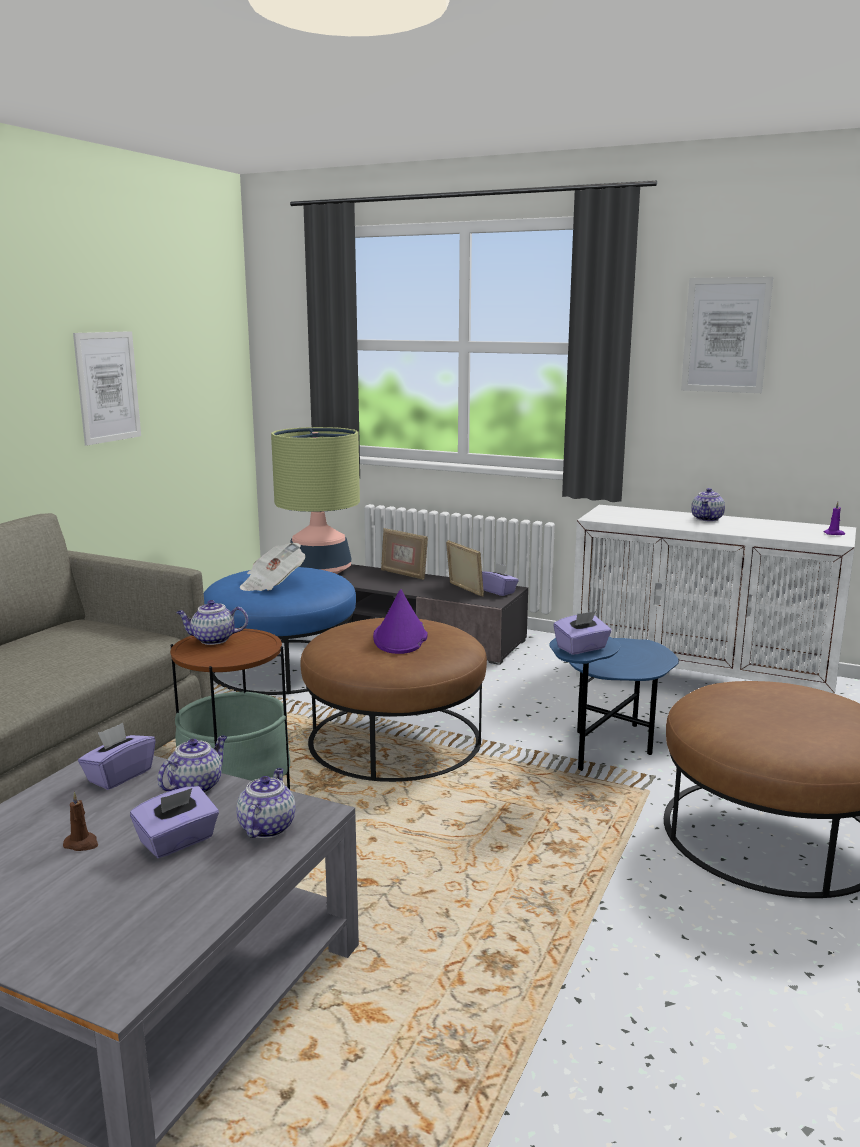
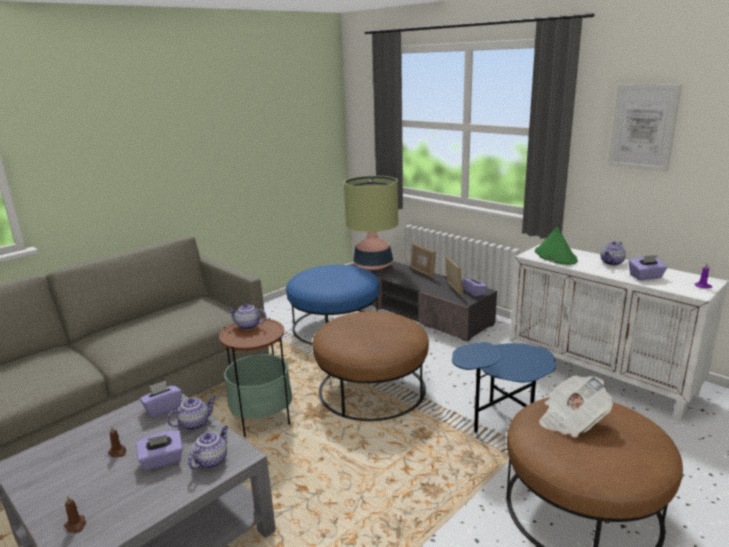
camera: 20 degrees right, 5 degrees up
(85, 953) = (76, 525): none -> brown candle
(107, 387) = (245, 154): picture -> none
(272, 584) = (326, 279): newspaper -> newspaper (571, 420)
(400, 638) = (374, 329): purple hat -> none
(581, 648) = (472, 357): purple tissue box -> purple tissue box (646, 277)
(630, 517) = (555, 256): none -> green hat

